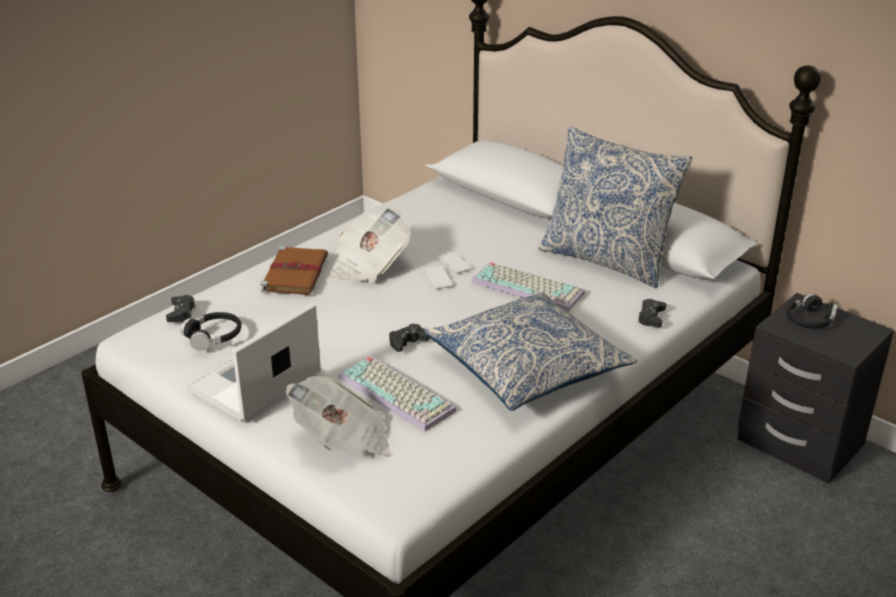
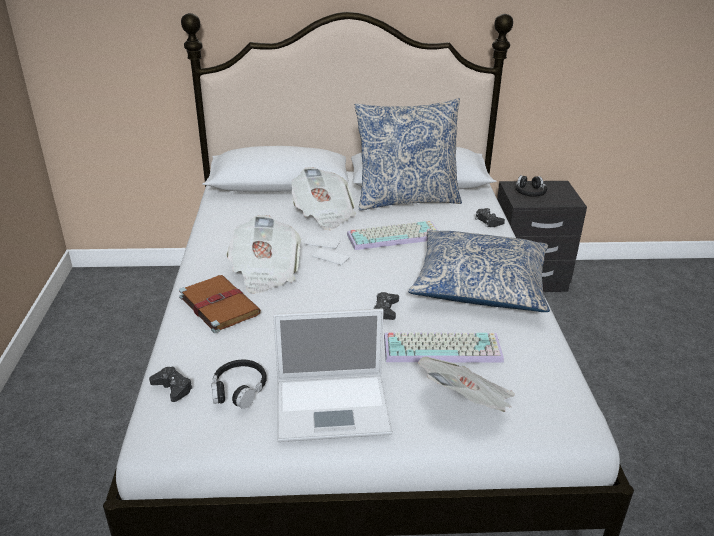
camera: 45 degrees left, 0 degrees up
(253, 384) = (334, 406): laptop -> laptop turned 90 degrees counterclockwise
(501, 239) = (323, 214): none -> newspaper

